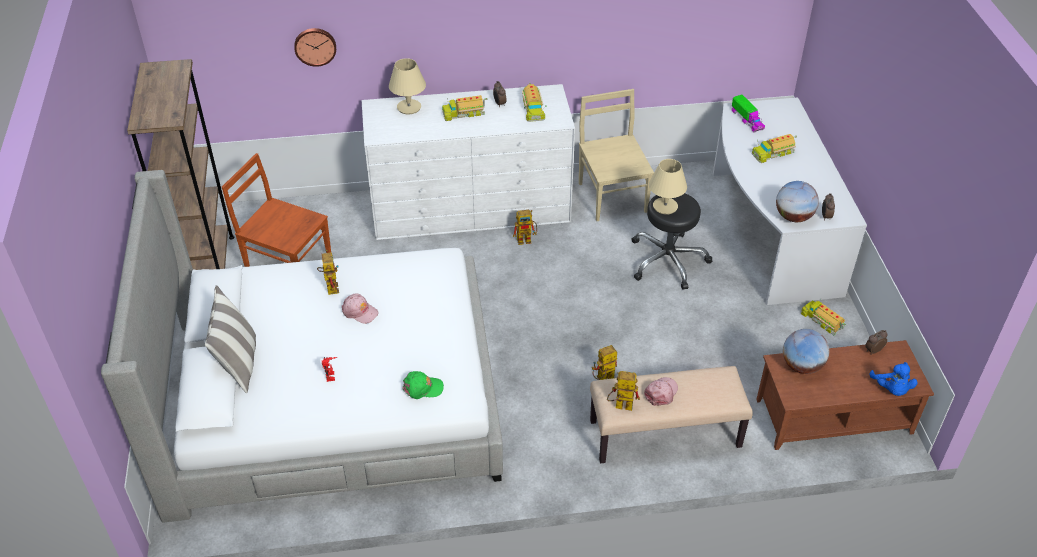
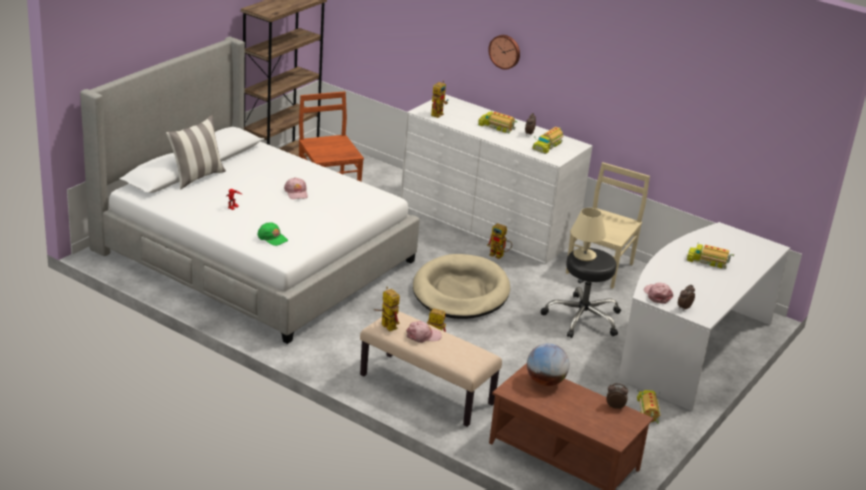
camera: 40 degrees right, 15 degrees down
(315, 46) = (424, 34): wall clock -> wall clock (505, 51)
(330, 286) = (300, 174): toy robot -> toy robot (437, 113)
(409, 107) = (466, 109): beige table lamp -> none
(551, 304) = (460, 292): none -> beige dog bed
(747, 120) = (721, 237): toy truck -> none
(793, 217) = (657, 295): globe -> pink cap
(891, 389) = (591, 430): blue plush toy -> none

